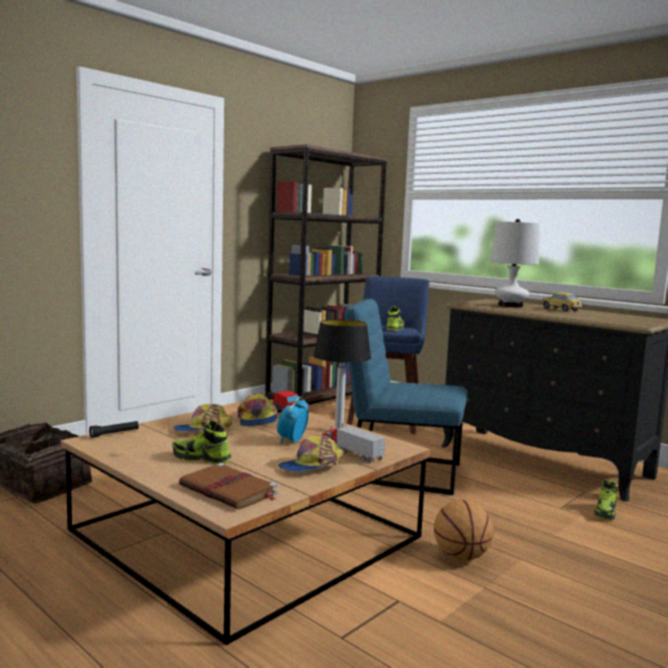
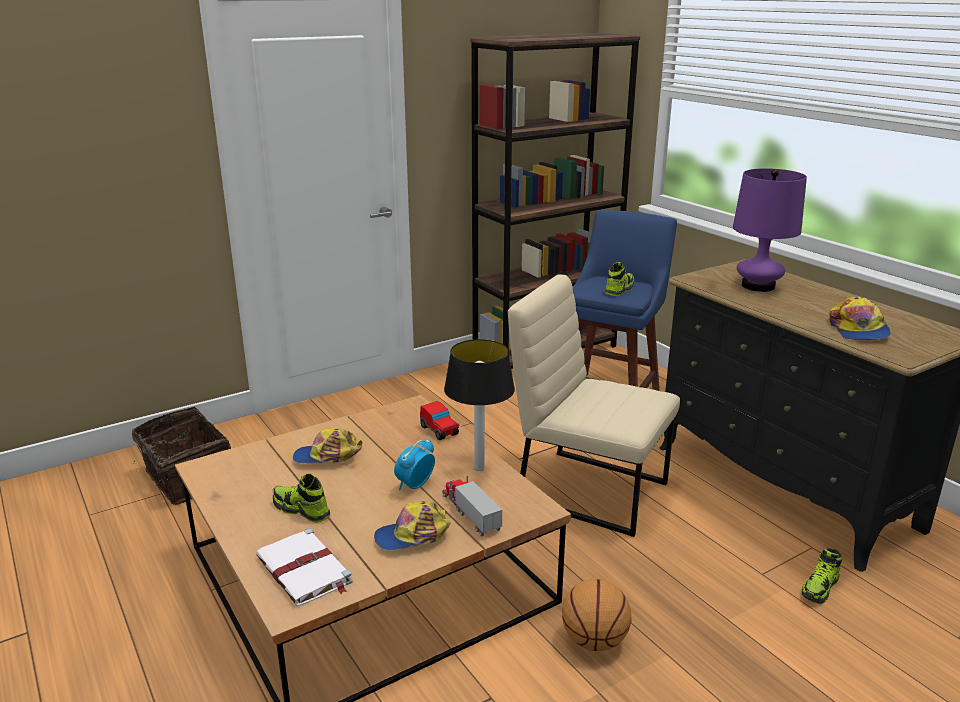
camera: 15 degrees right, 15 degrees up
(114, 434) = (231, 457): black flashlight -> none
(229, 490) = (305, 571): brown book -> white book
(257, 420) = (395, 441): cap -> cap (858, 330)
(401, 471) = (588, 489): blue chair -> beige chair
(510, 305) = (758, 286): white table lamp -> purple table lamp
(561, 310) = (825, 300): toy car -> none

